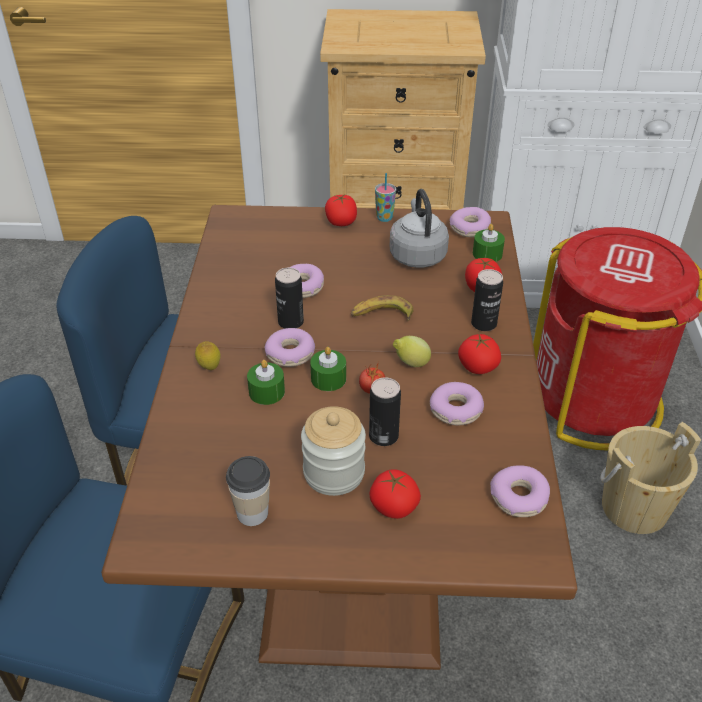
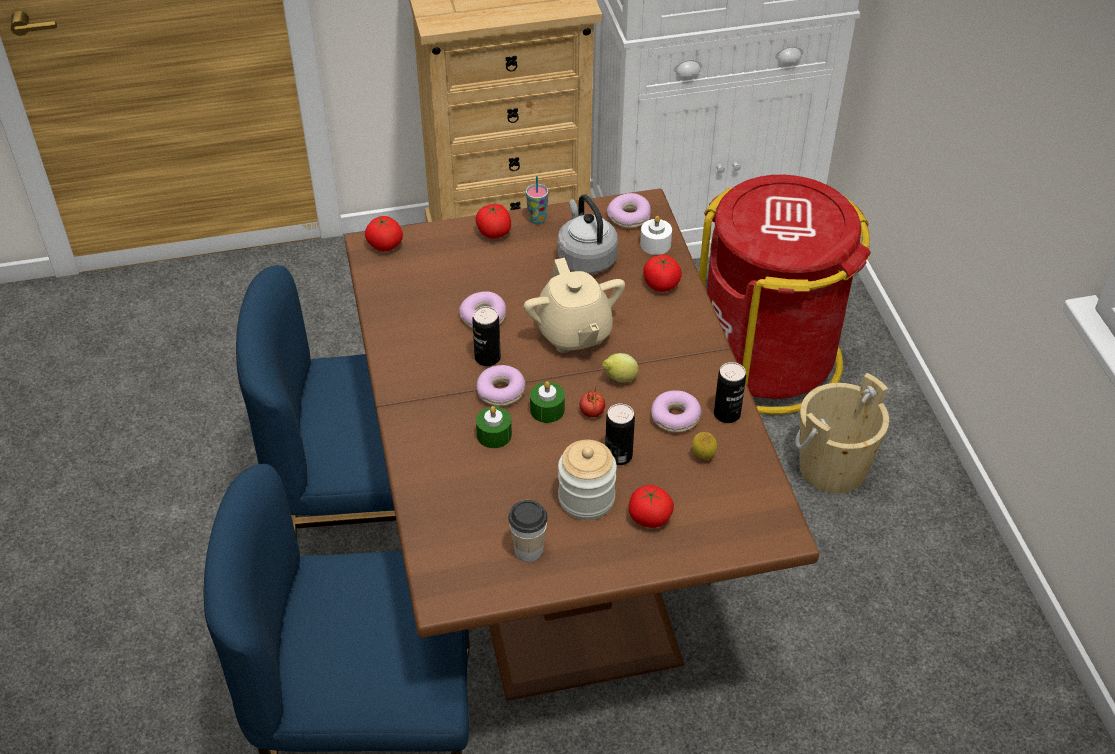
camera: 15 degrees left, 5 degrees up
(209, 368) = (428, 422): lemon -> lemon (703, 457)
(381, 315) = (574, 333): banana -> beige teapot
(478, 367) = (682, 370): tomato -> tomato (385, 245)
(483, 324) = (674, 324): can -> can (727, 414)
(487, 254) = (655, 244): green candle -> white candle
(519, 498) = (753, 487): donut -> none

